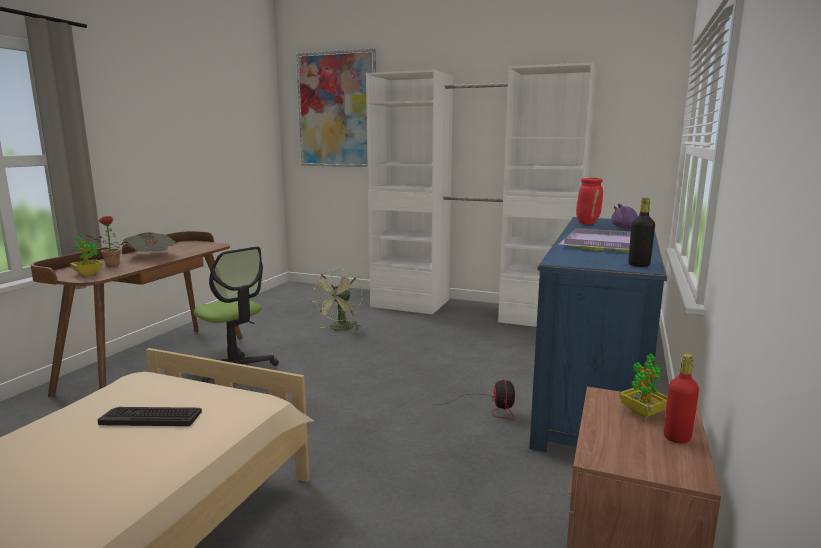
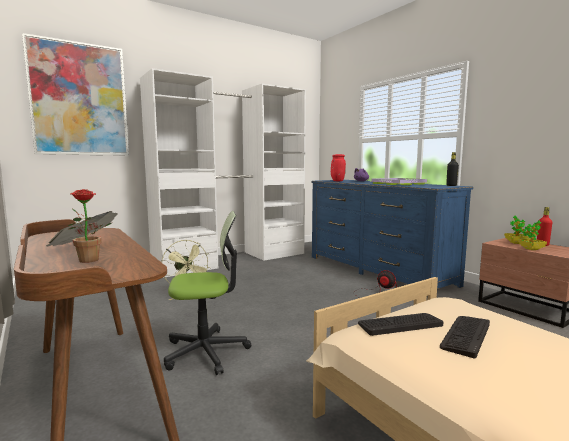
camera: 55 degrees left, 5 degrees down
(88, 274) = (112, 270): potted plant -> potted plant (531, 249)
(167, 388) = (399, 324): none -> keyboard

